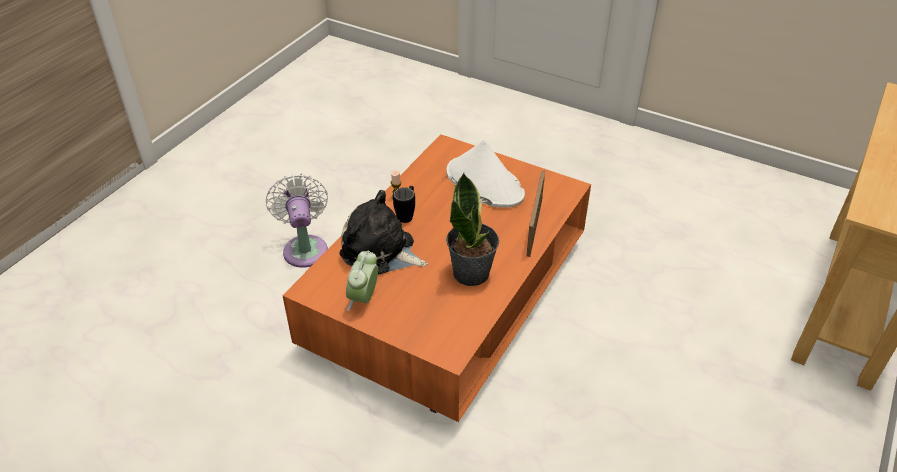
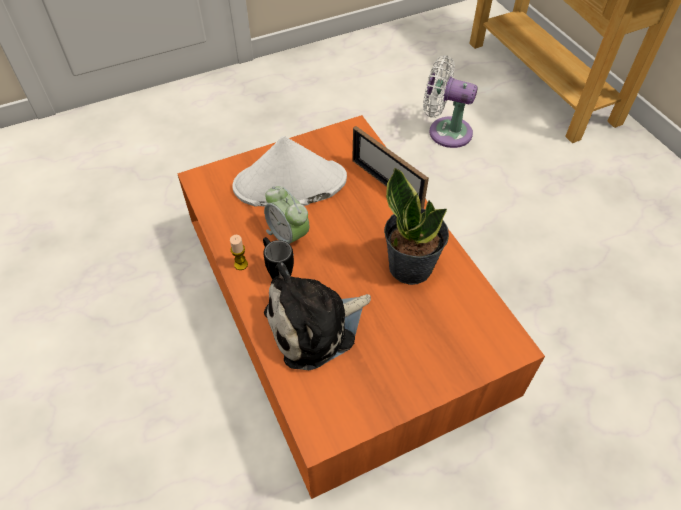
camera: 55 degrees left, 10 degrees up
(305, 248) = (155, 405): white fan -> white fan (445, 131)
(364, 298) = (377, 382): alarm clock -> alarm clock (288, 237)

